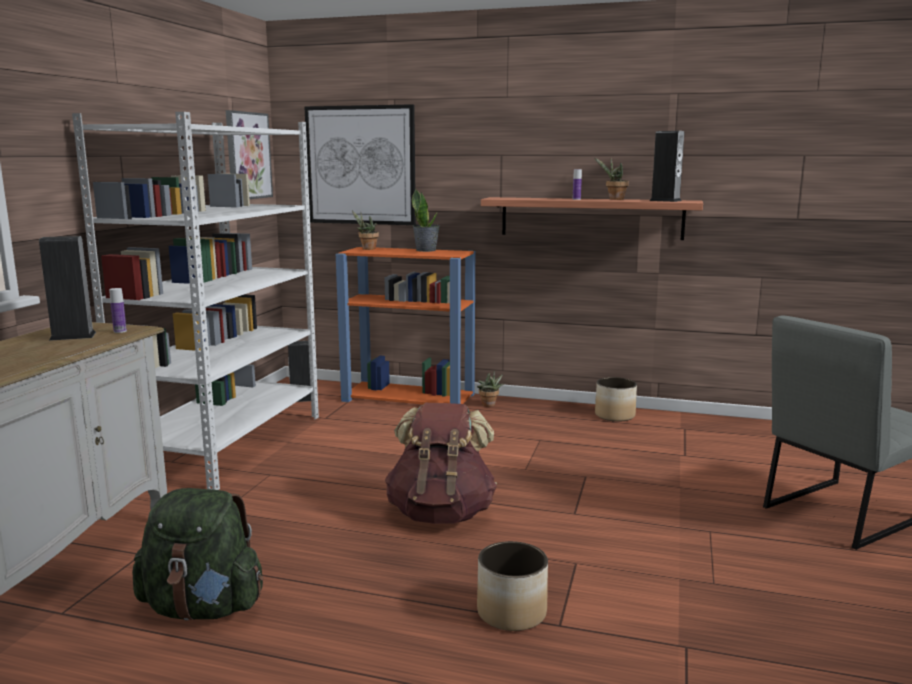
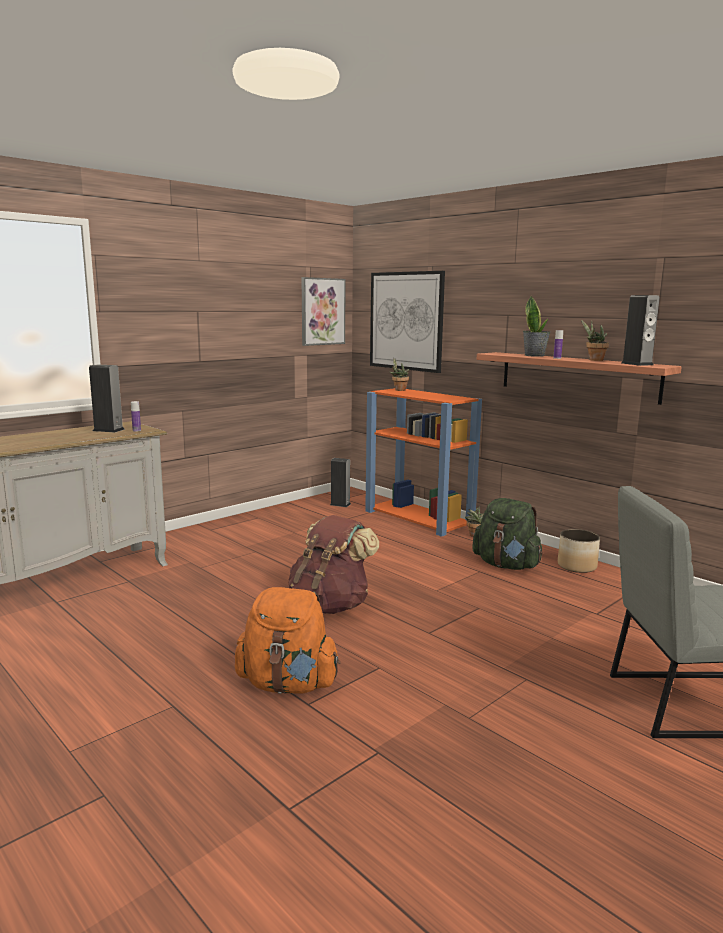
camera: 30 degrees right, 0 degrees up
(203, 608) = (121, 621): green backpack -> green backpack (506, 565)
(227, 444) = (255, 526): white bookcase -> none
(426, 250) = (440, 395): potted plant -> potted plant (534, 355)
(512, 612) = (288, 684): planter -> orange backpack

